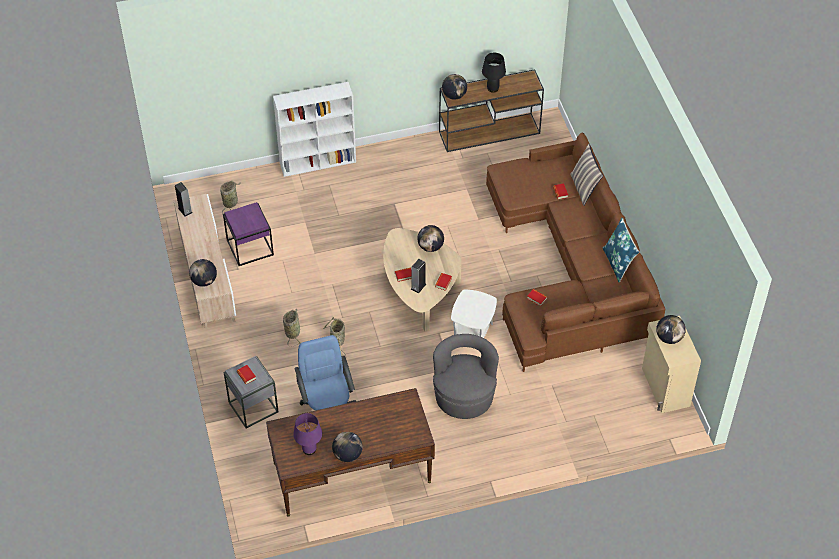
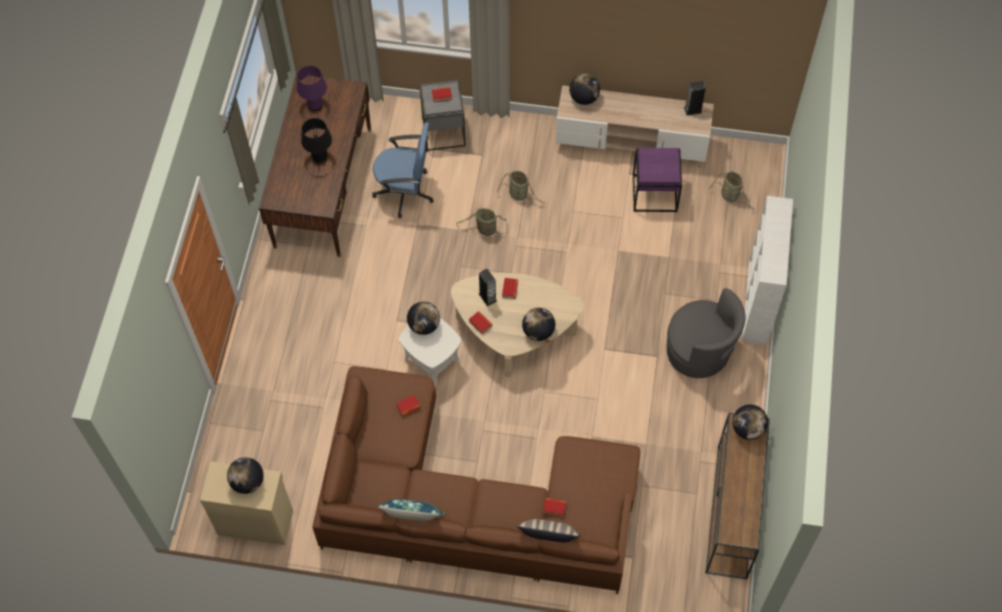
camera: 115 degrees right, 10 degrees up
(347, 454) = (290, 133): globe -> globe (424, 325)
(464, 396) = (355, 318): grey armchair -> grey armchair (699, 351)
(493, 88) = (742, 481): black table lamp -> black table lamp (319, 157)

